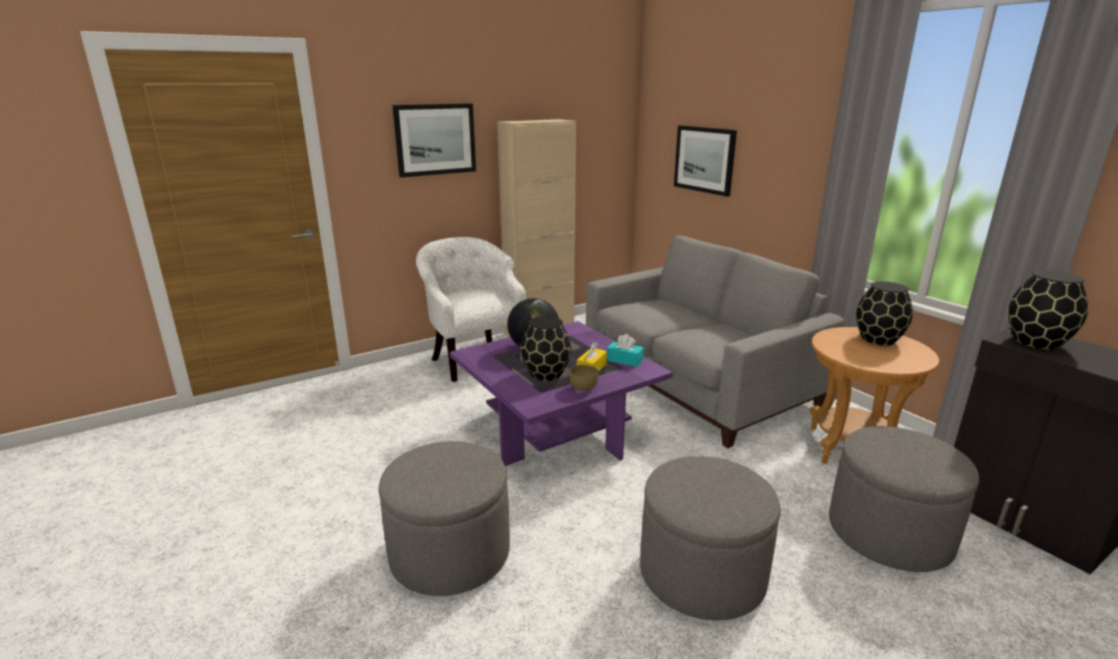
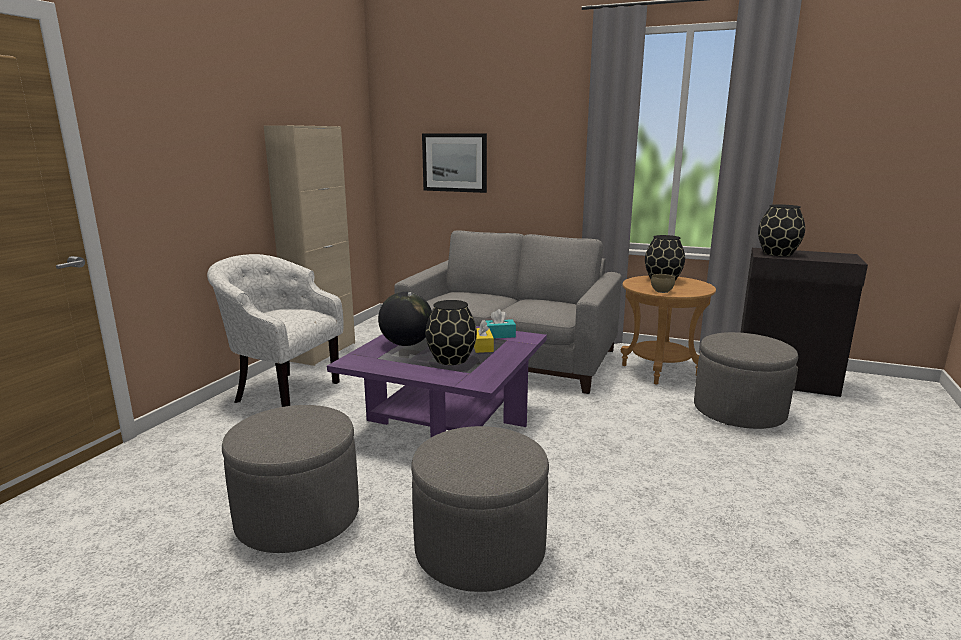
camera: 35 degrees left, 5 degrees down
(435, 139) = (206, 142): picture -> none
(583, 388) = (499, 361): brown bowl -> brown bowl (662, 291)
(702, 574) = (676, 477): grey ottoman -> grey ottoman (298, 517)

